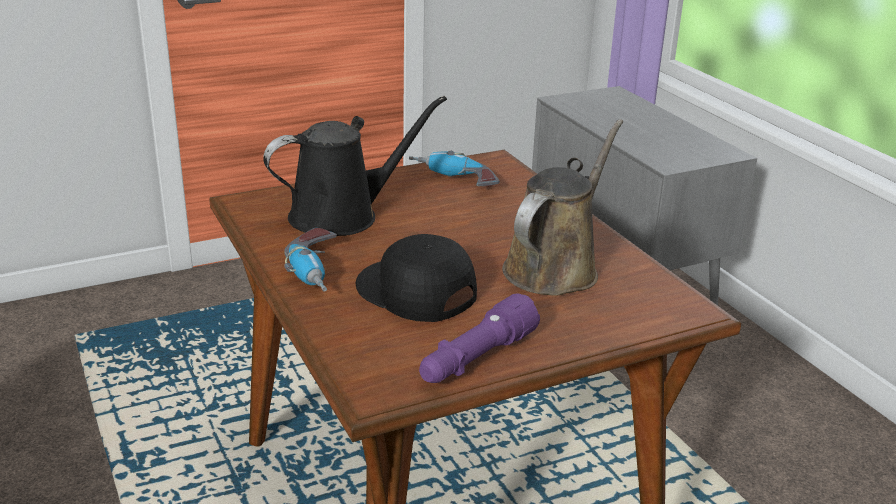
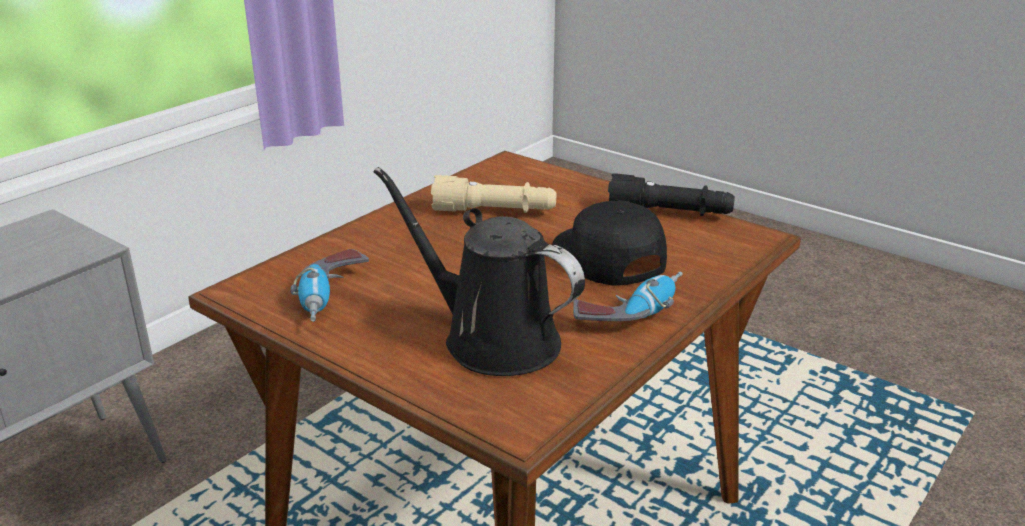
camera: 115 degrees left, 0 degrees up
(414, 291) = (606, 256): black cap -> black cap turned 135 degrees clockwise
(476, 359) = (669, 213): purple flashlight -> black flashlight
(555, 267) = (494, 211): brown watering can -> beige flashlight

